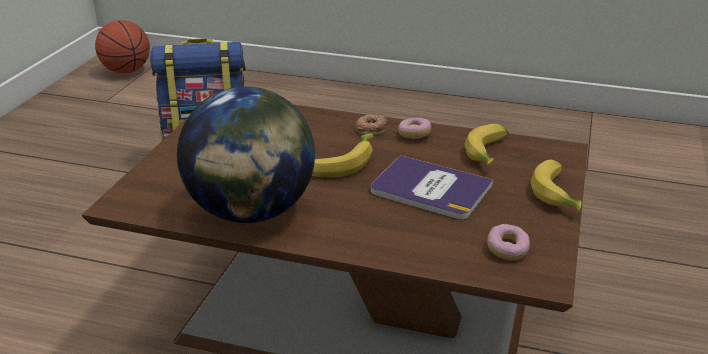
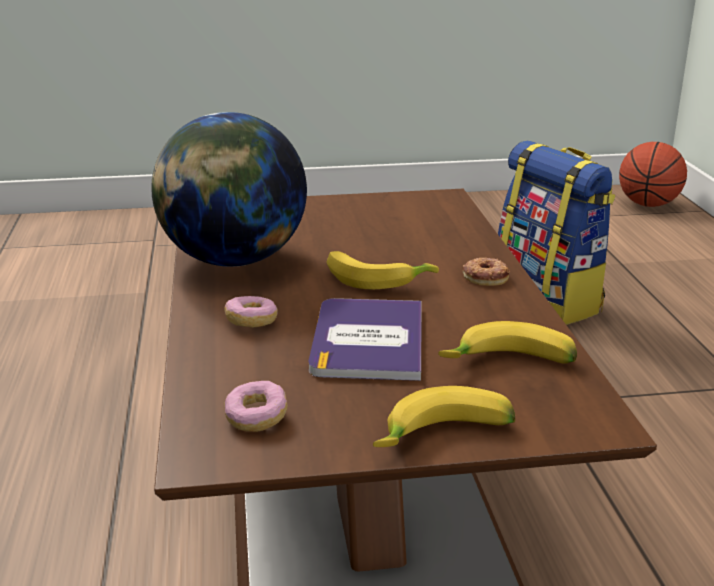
camera: 65 degrees right, 5 degrees down
(414, 135) = (501, 304): donut -> donut (251, 322)

